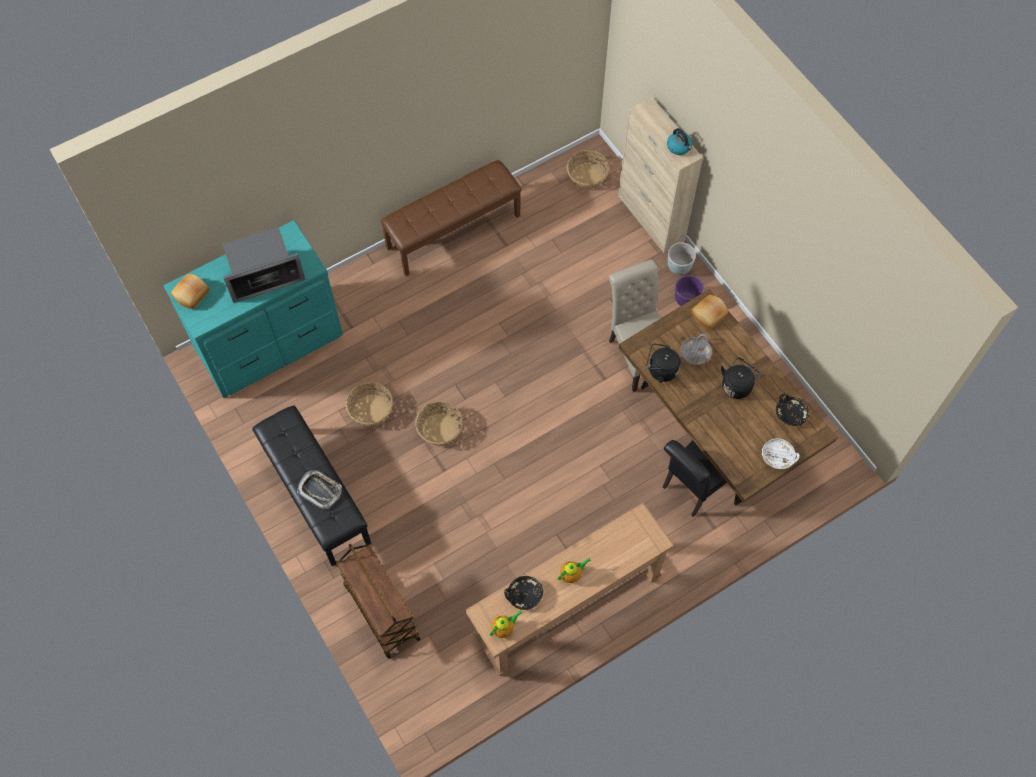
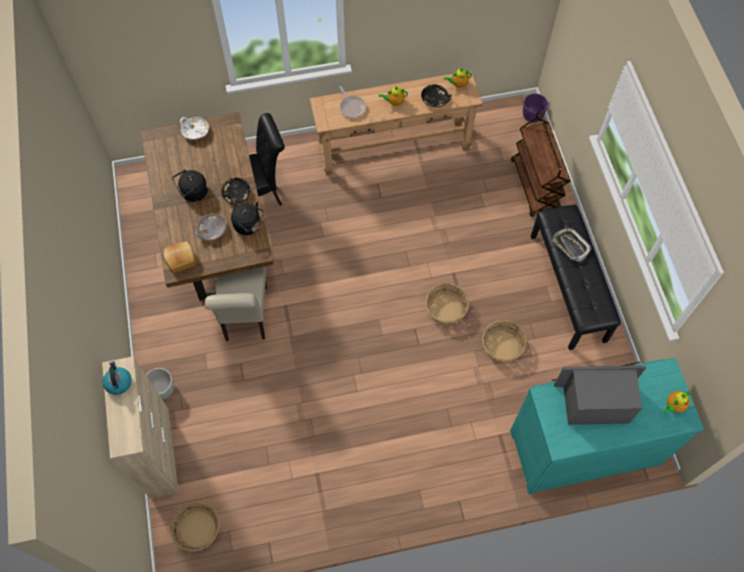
camera: 160 degrees left, 0 degrees up
(192, 295) = (673, 405): bread -> teapot
(453, 231) = (364, 511): brown bench -> none
(618, 549) = (352, 107): none -> frying pan
(686, 300) = (175, 354): purple planter -> purple planter (532, 116)
(790, 413) = (164, 159): black bowl -> black bowl (236, 195)

